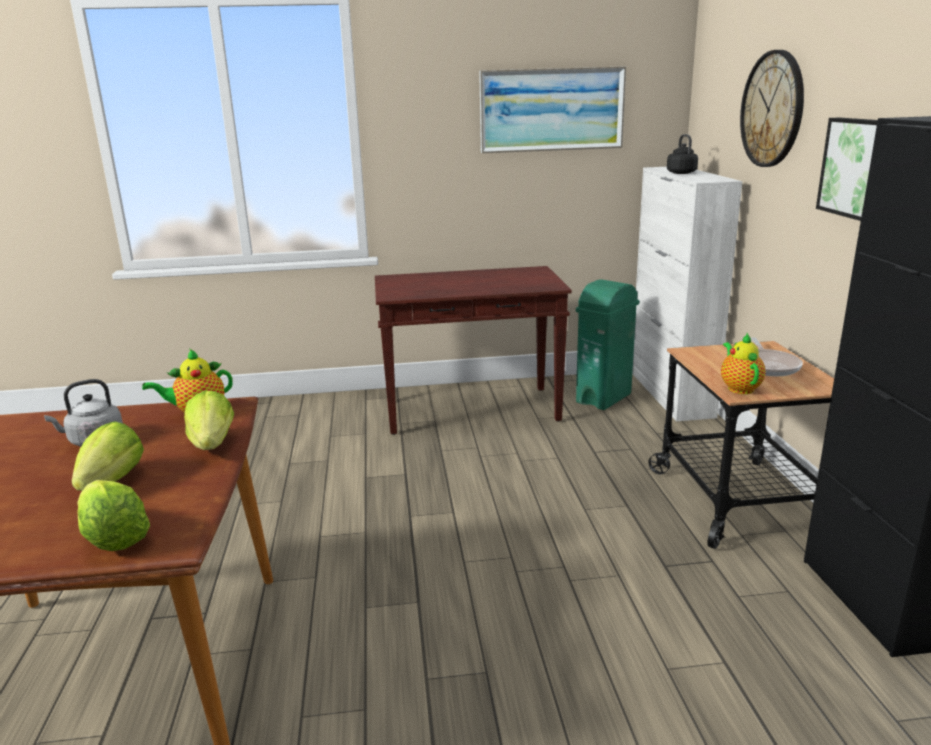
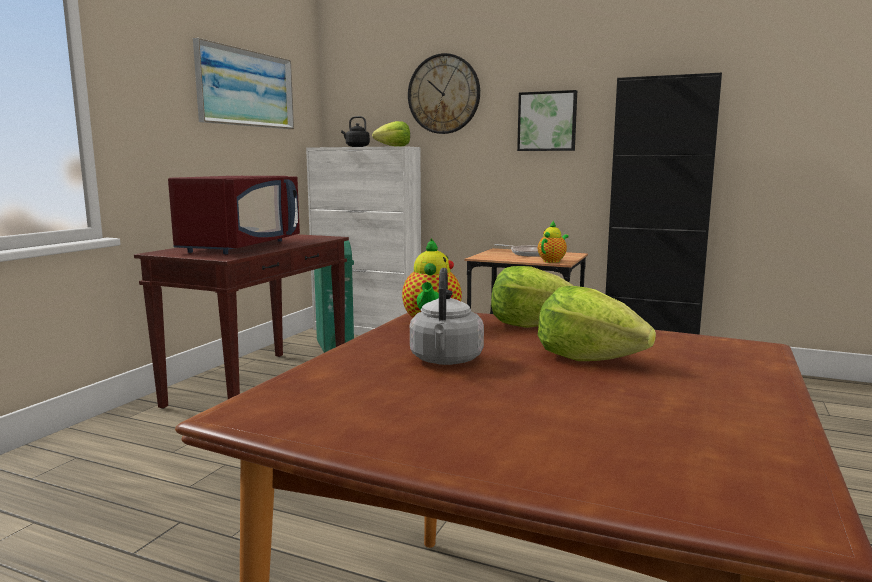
camera: 60 degrees left, 10 degrees down
(114, 538) = (734, 362): lettuce -> lettuce (394, 146)
(449, 283) = (241, 247): none -> red microwave
(739, 388) = (552, 261): teapot -> teapot turned 105 degrees clockwise

